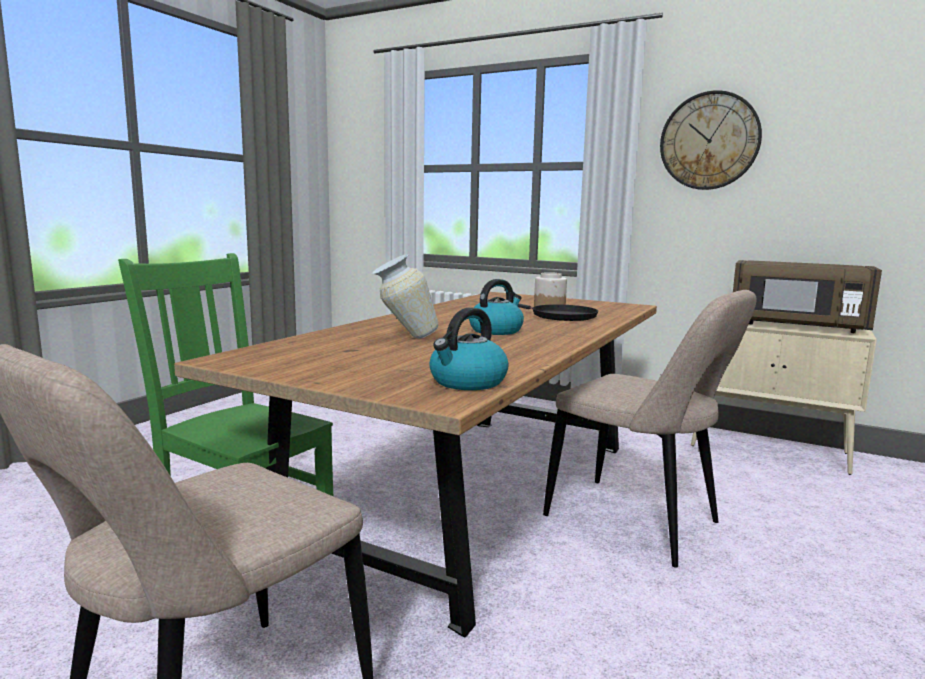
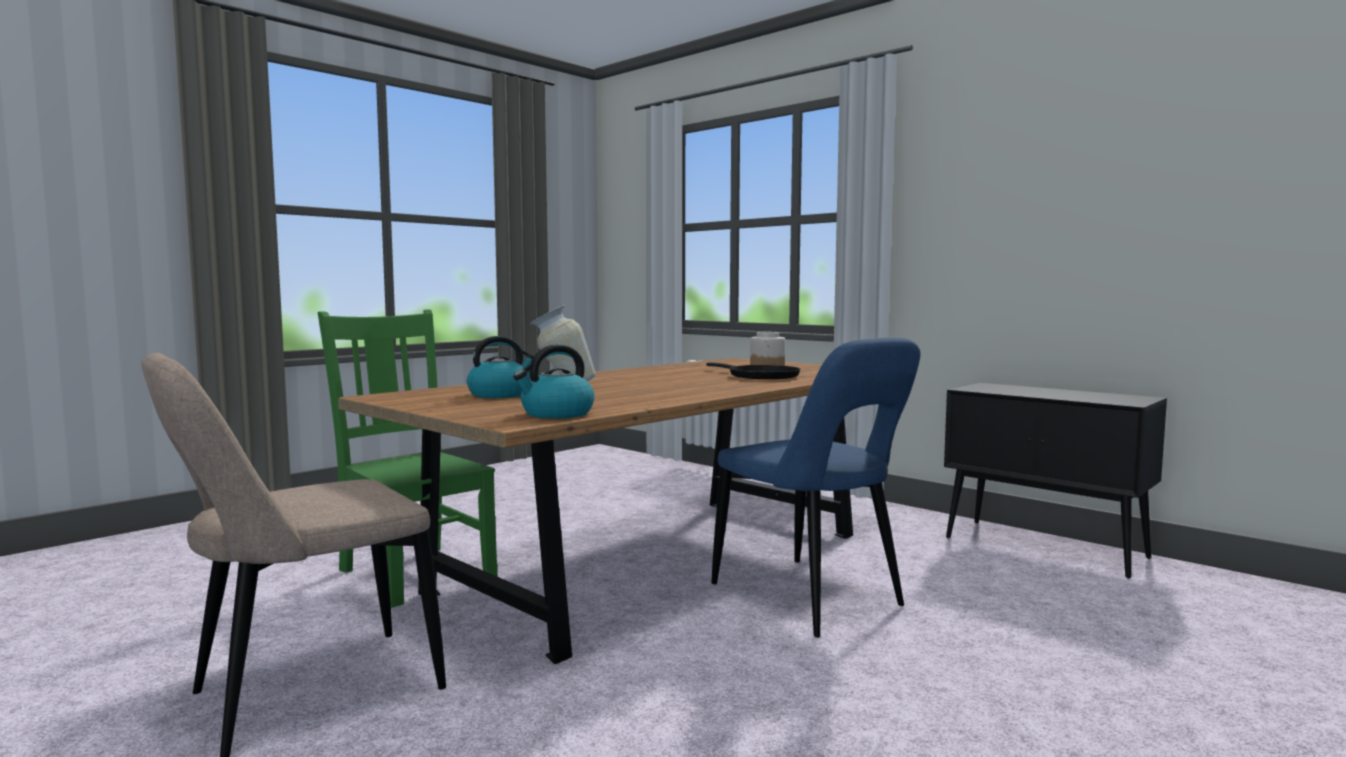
camera: 15 degrees right, 5 degrees down
(496, 330) = (665, 384): kettle -> kettle (500, 394)
(638, 523) = (812, 599): beige chair -> blue chair
(709, 141) = (973, 182): wall clock -> none
(770, 450) = (1046, 548): beige cabinet -> black cabinet
(796, 326) = (1065, 395): brown microwave -> none

